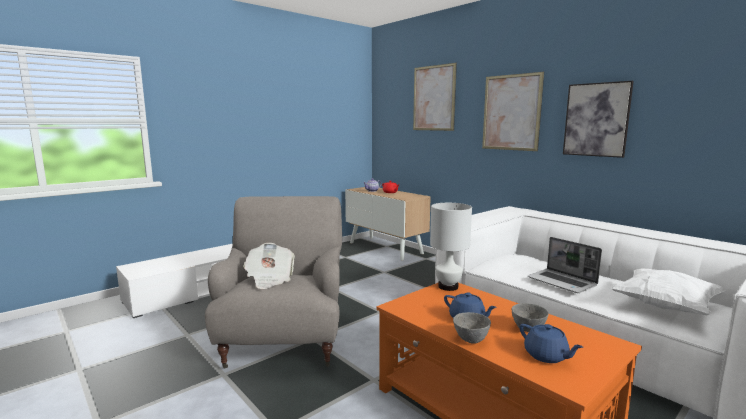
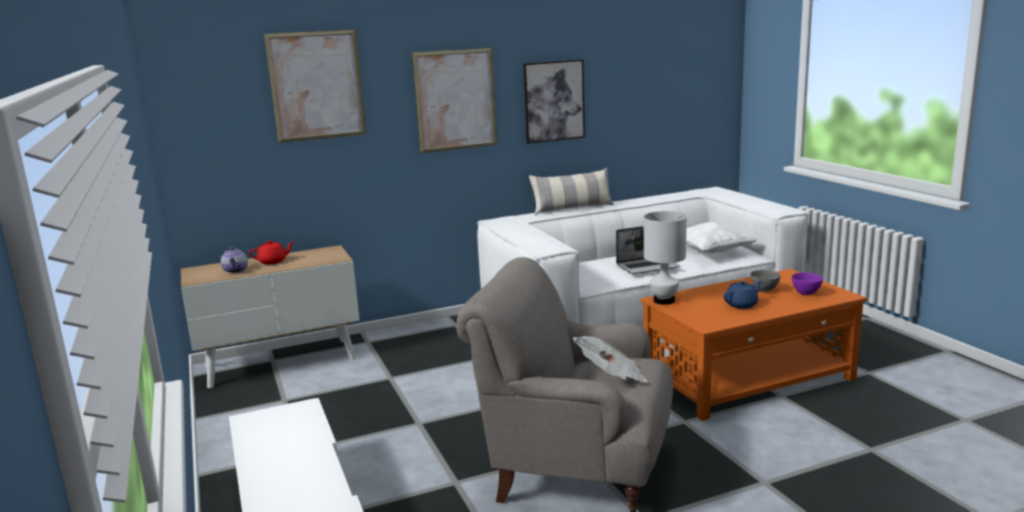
camera: 70 degrees left, 5 degrees up
(471, 340) = (781, 309): grey bowl -> none
(546, 356) = (806, 293): blue teapot -> purple bowl
(588, 220) = (572, 208): none -> pillow

